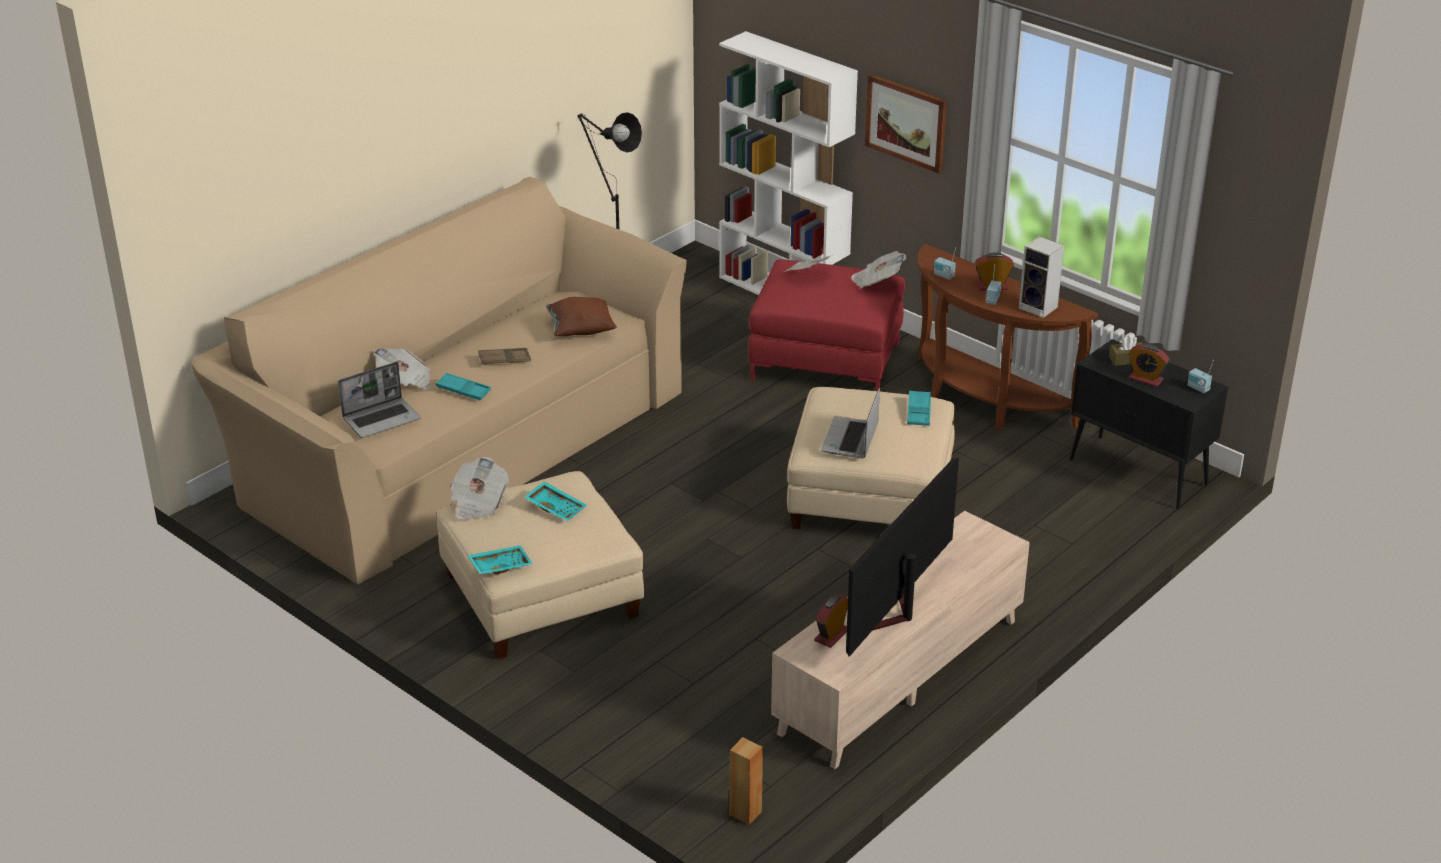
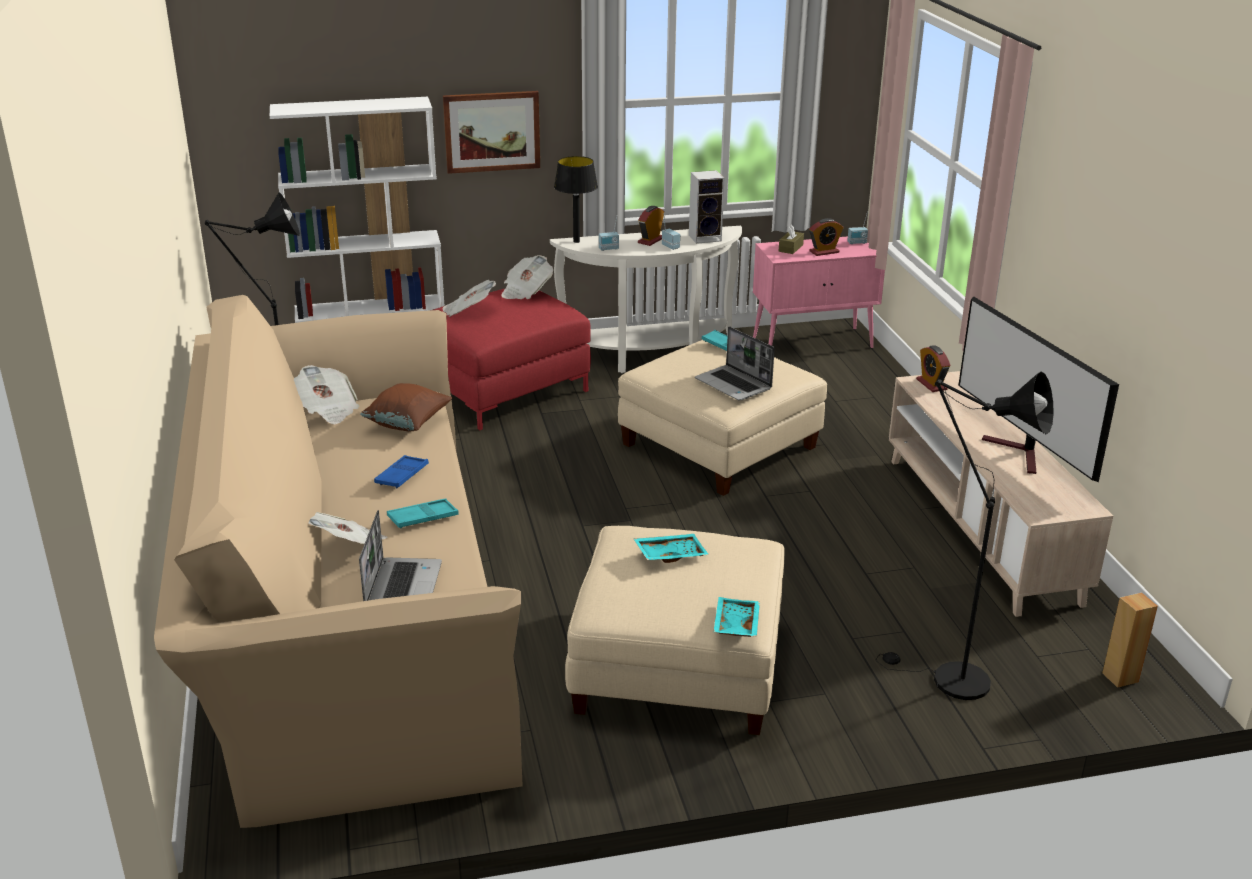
camera: 55 degrees left, 5 degrees down
(478, 503) = (606, 598): newspaper -> newspaper (327, 410)
(504, 359) = (402, 476): brown tray -> blue tray
(651, 725) = (950, 679): none -> black floor lamp
(831, 635) = (1027, 490): alarm clock -> alarm clock (931, 384)
(938, 256) = (576, 241): none -> black table lamp
(982, 401) = (650, 357): brown console table -> white console table
(1139, 472) = (813, 343): black cabinet -> pink cabinet

